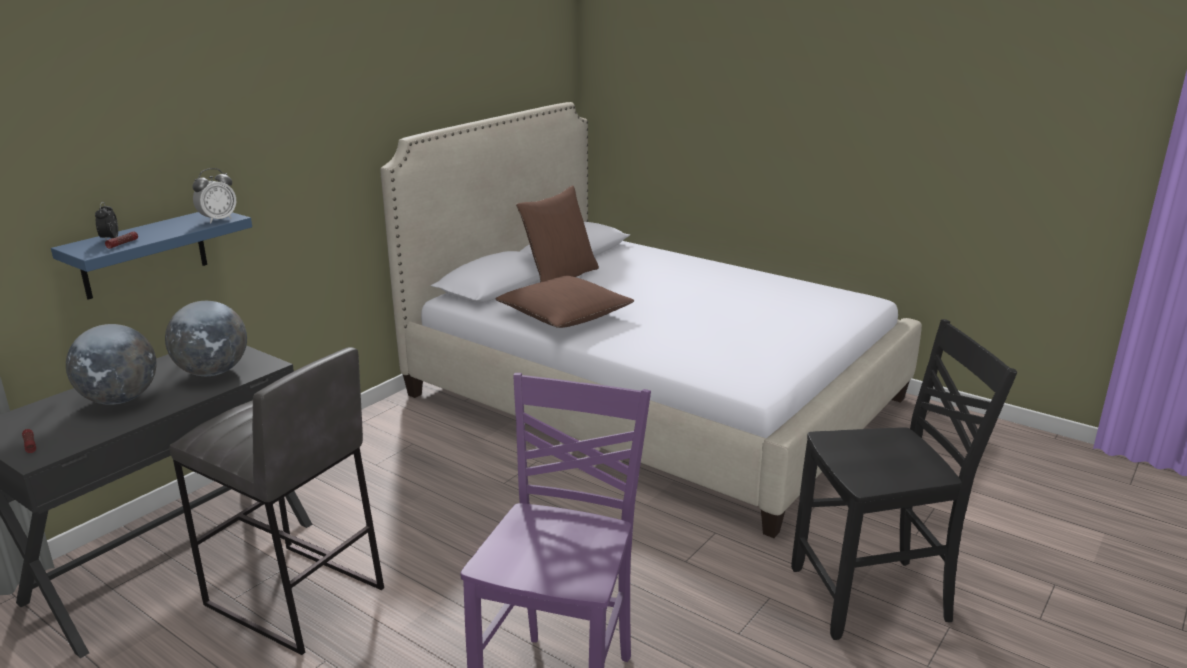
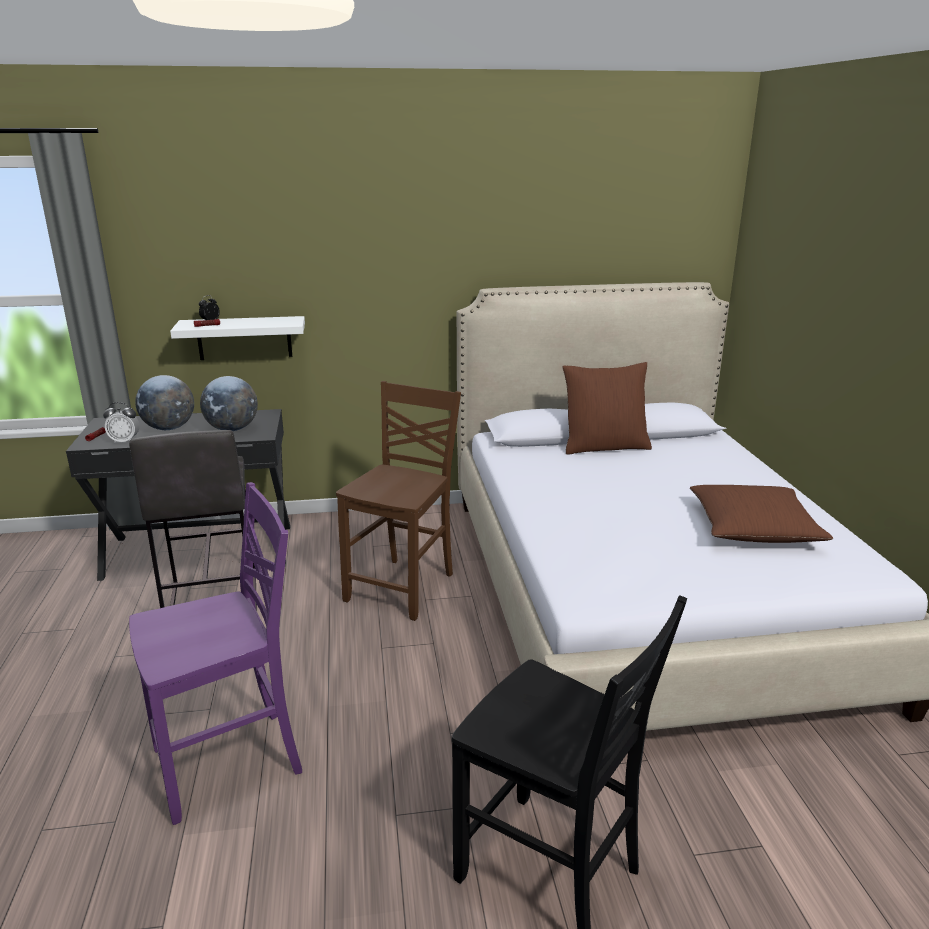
camera: 45 degrees right, 0 degrees up
(144, 253) = (244, 338): blue shelf -> white shelf
(218, 220) = (283, 323): alarm clock -> alarm clock (125, 441)
(467, 483) = (403, 587): none -> brown chair
(564, 316) = (546, 477): brown pillow -> brown pillow (753, 528)

